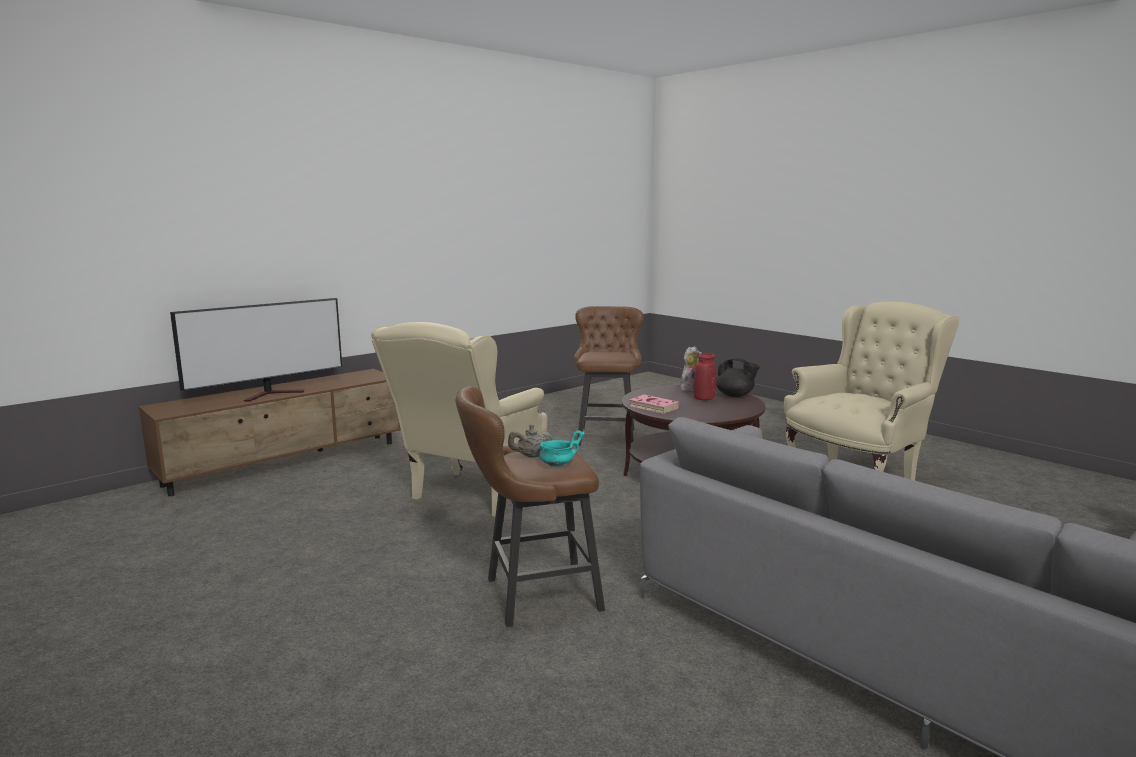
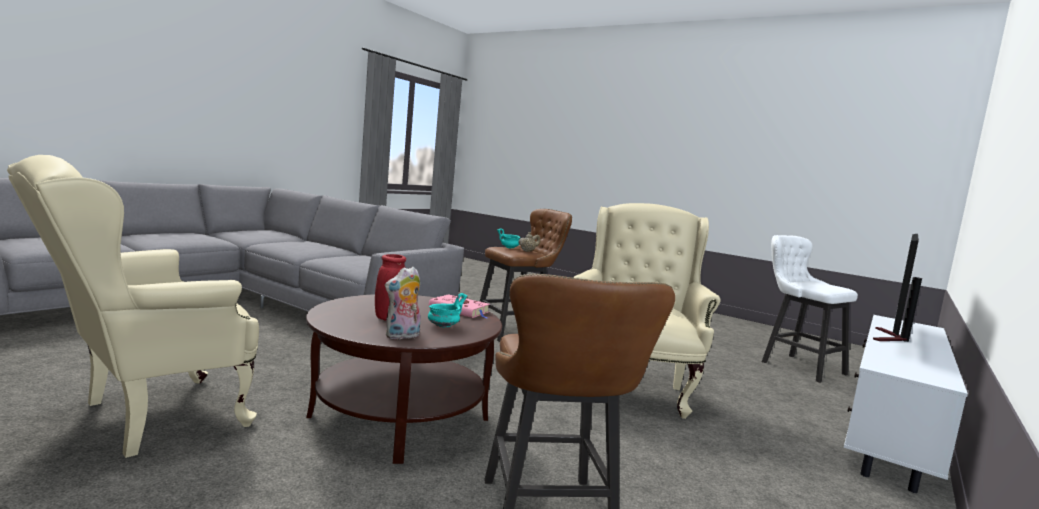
camera: 165 degrees right, 5 degrees down
(166, 531) = (794, 365): none -> white stool
(287, 463) = (889, 431): brown tv stand -> white tv stand
(665, 395) = (444, 326): none -> turquoise bowl
(735, 395) = (339, 322): black teapot -> none

